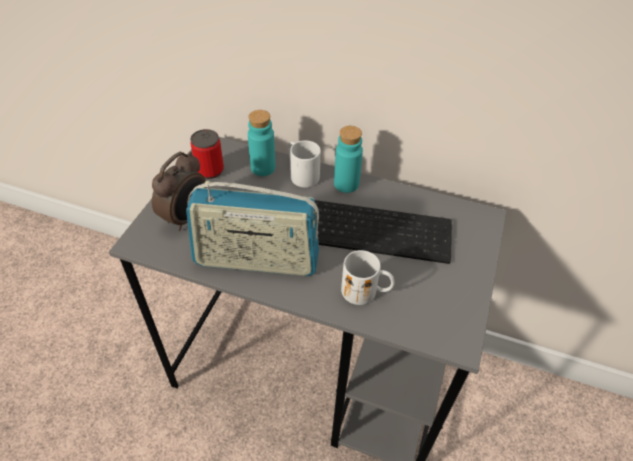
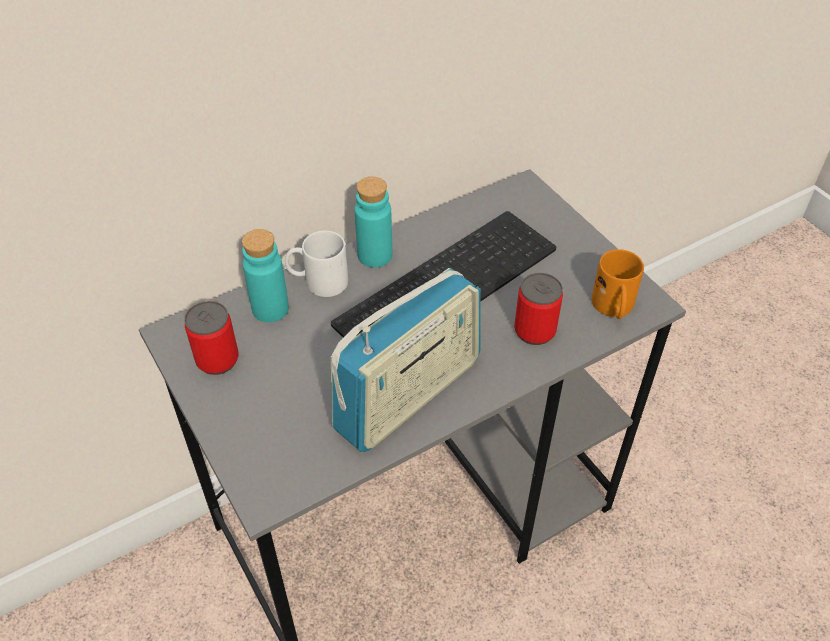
camera: 50 degrees left, 0 degrees up
(186, 217) = (275, 425): alarm clock -> none
(366, 291) = (534, 331): white mug -> can
(432, 324) = (614, 308): none -> orange mug

